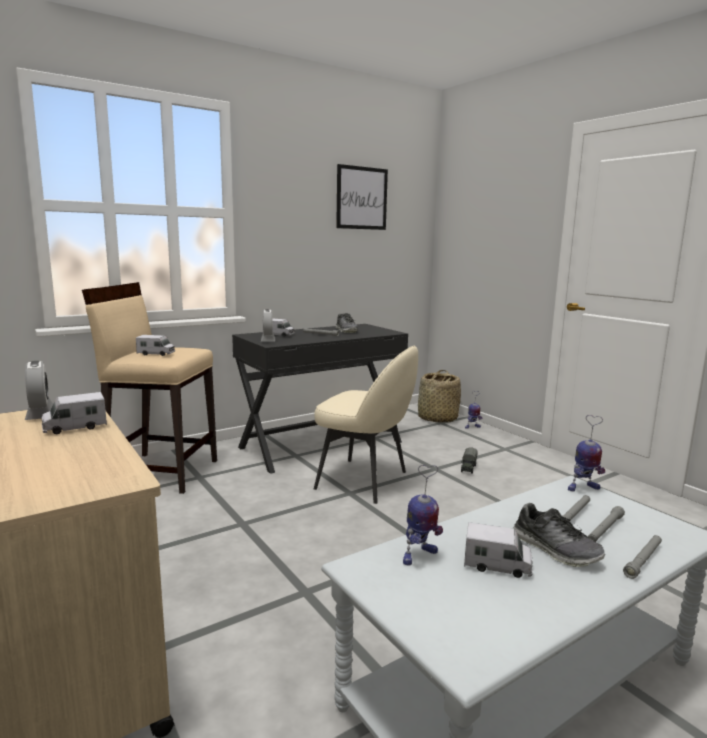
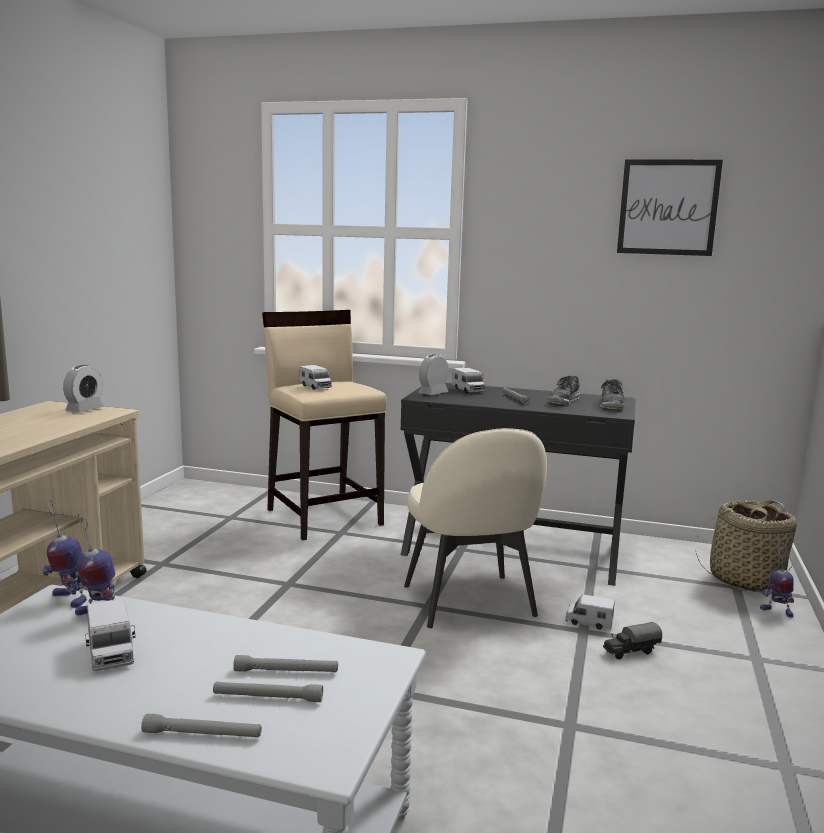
camera: 50 degrees right, 0 degrees up
(75, 427) = (67, 422): toy truck -> toy truck (589, 622)
(555, 550) = (177, 676): shoe -> shoe (611, 405)
(582, 488) = (386, 663): toy robot -> toy robot (68, 599)

